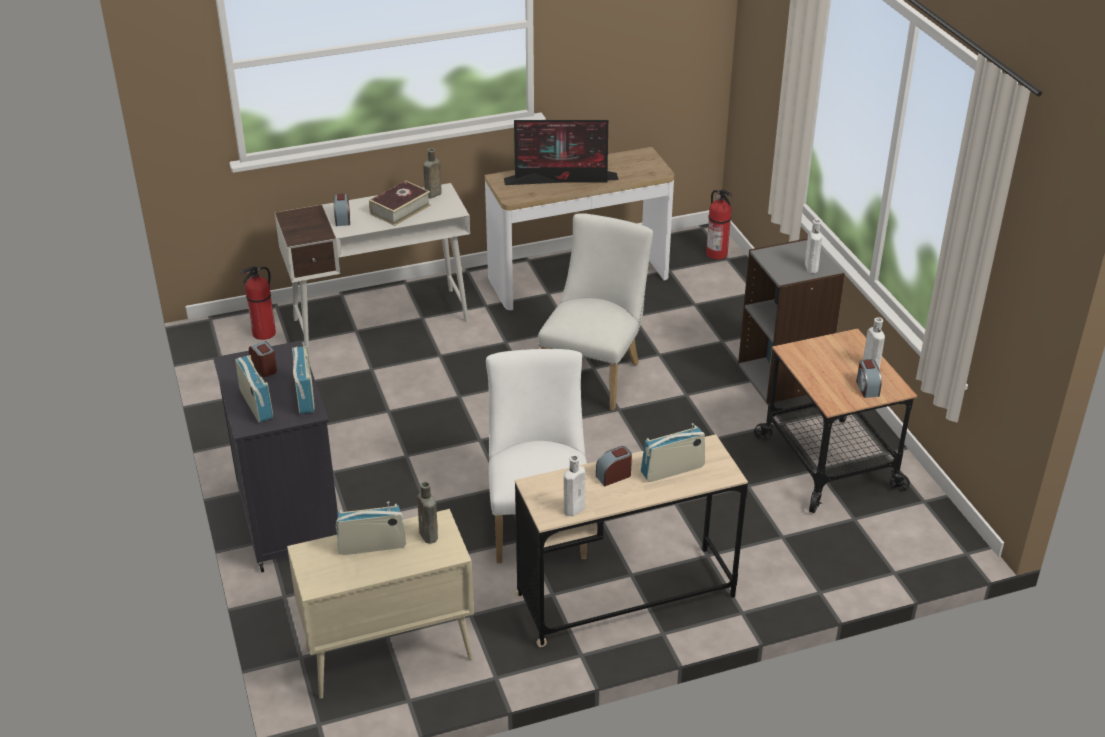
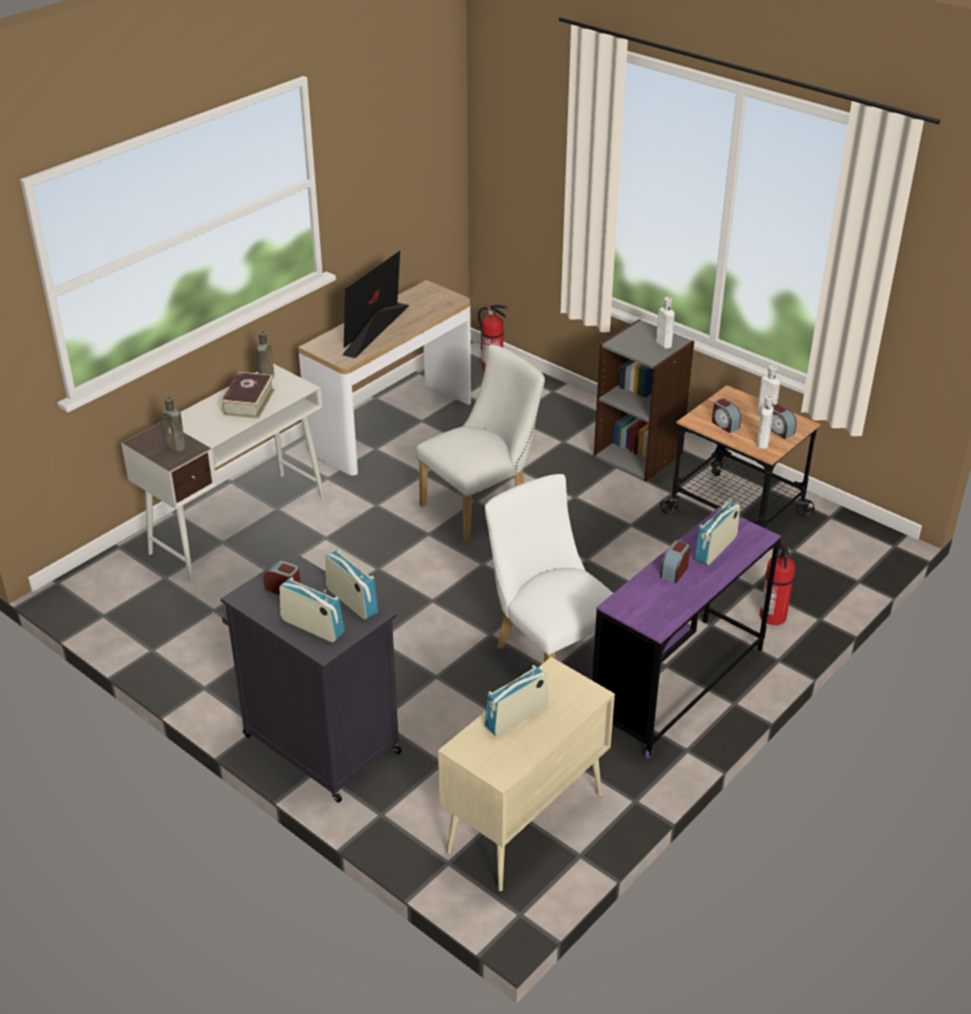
camera: 30 degrees left, 0 degrees up
(263, 333) = (129, 577): fire extinguisher -> fire extinguisher (773, 617)
(342, 219) = (199, 428): alarm clock -> alarm clock (724, 425)
(429, 536) = (558, 687): brown bottle -> brown bottle (177, 447)
(563, 179) = (375, 330): monitor -> monitor turned 150 degrees clockwise
(575, 508) = (671, 610): white bottle -> white bottle (762, 442)
(595, 374) = (482, 506): white chair -> white chair turned 60 degrees clockwise
(625, 596) = (678, 685): beige desk -> purple desk

